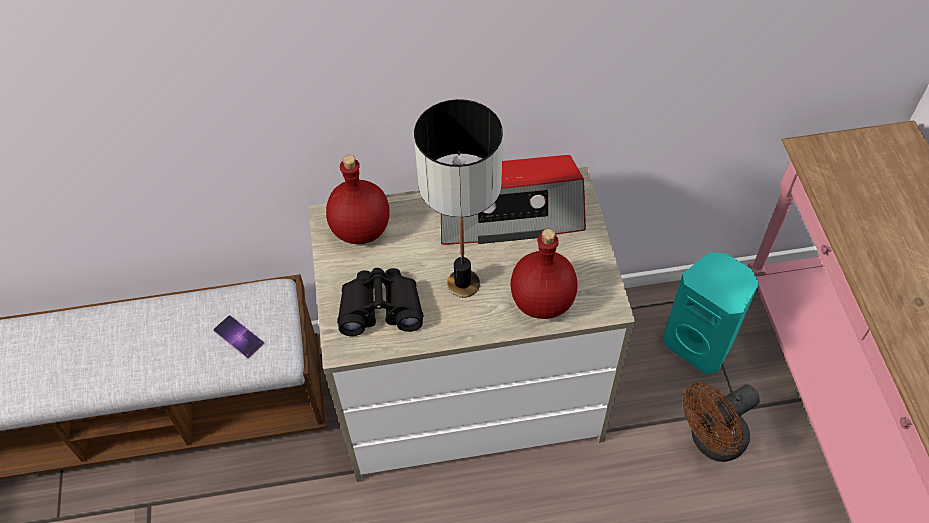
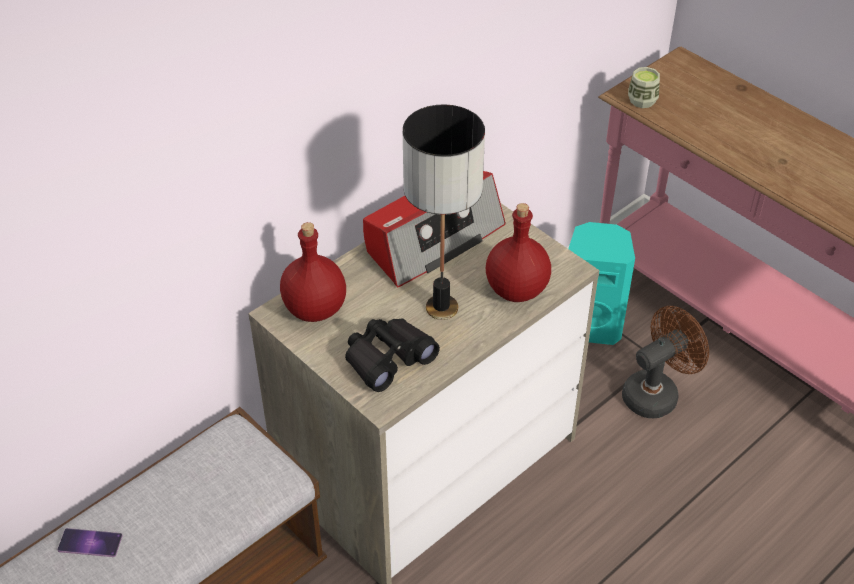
camera: 35 degrees left, 10 degrees down
(238, 337) = (229, 482): phone -> phone (90, 543)
(711, 441) = (656, 393): brown fan -> brown fan turned 150 degrees counterclockwise
(821, 164) = (642, 101): none -> cup

